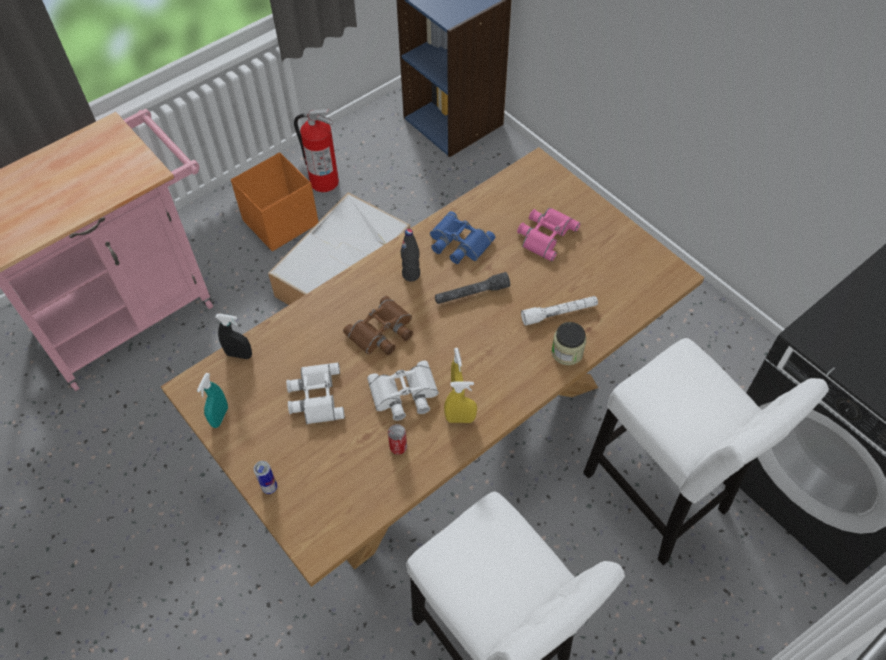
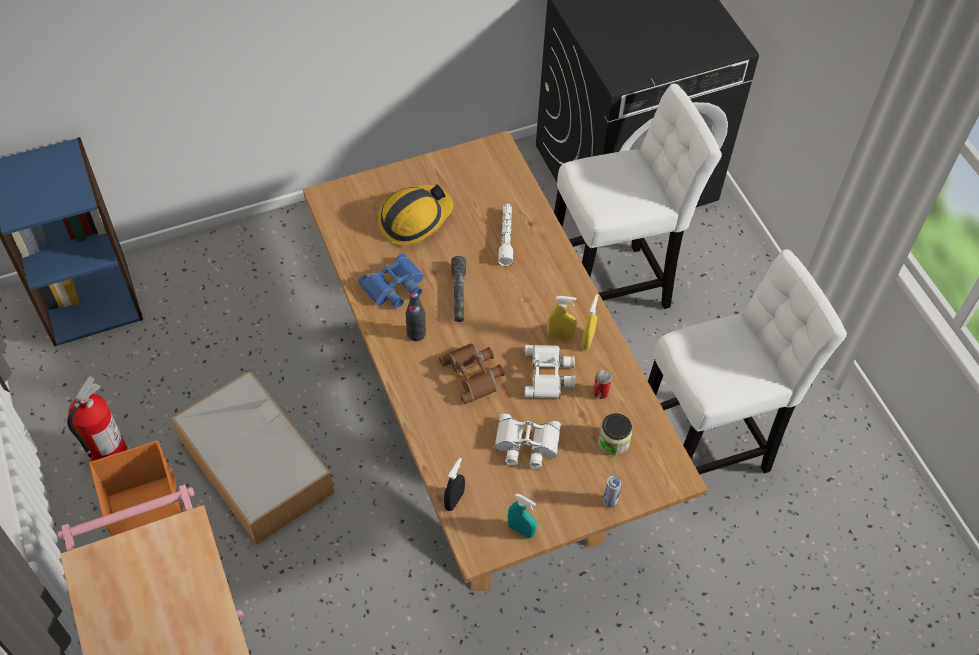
camera: 75 degrees left, 0 degrees up
(545, 234) = (414, 219): pink binoculars -> hard hat
(567, 352) = (548, 246): jar -> jar (613, 442)

